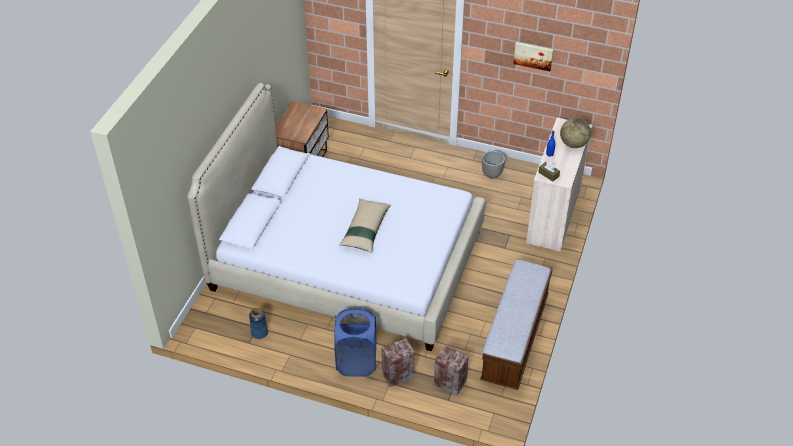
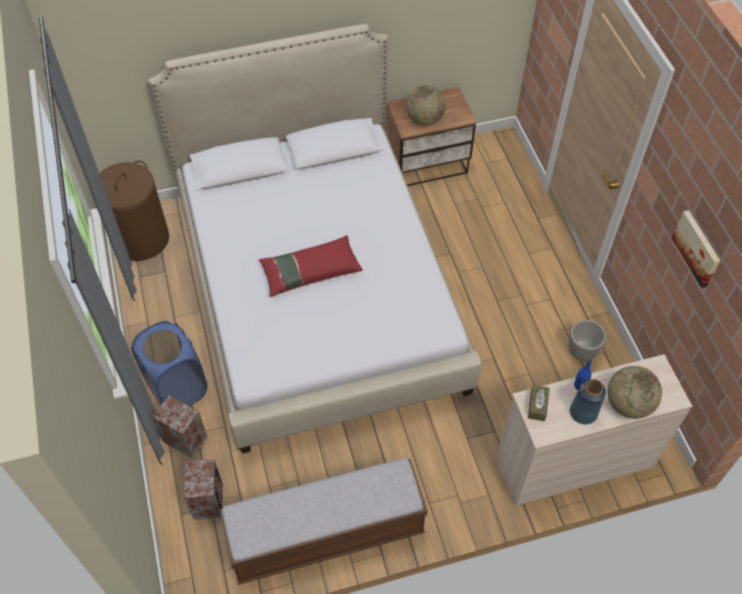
camera: 55 degrees right, 10 degrees up
(216, 328) = (141, 239): none -> brown laundry basket
(259, 332) = (159, 277): blue vase -> blue vase (583, 412)
(302, 127) = (424, 119): none -> globe
(365, 230) = (310, 271): beige pillow -> red pillow

